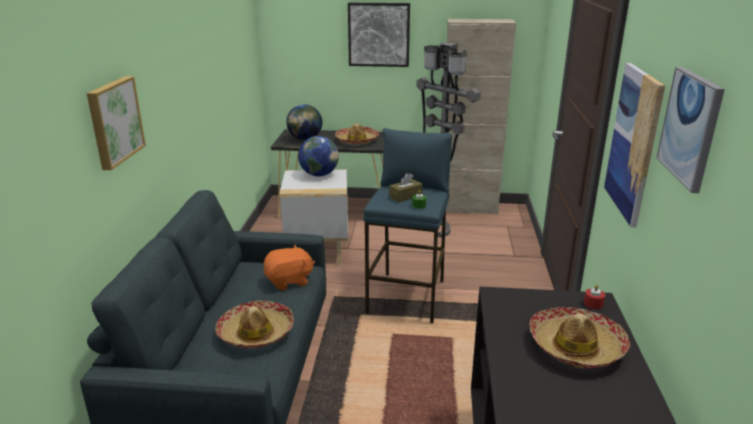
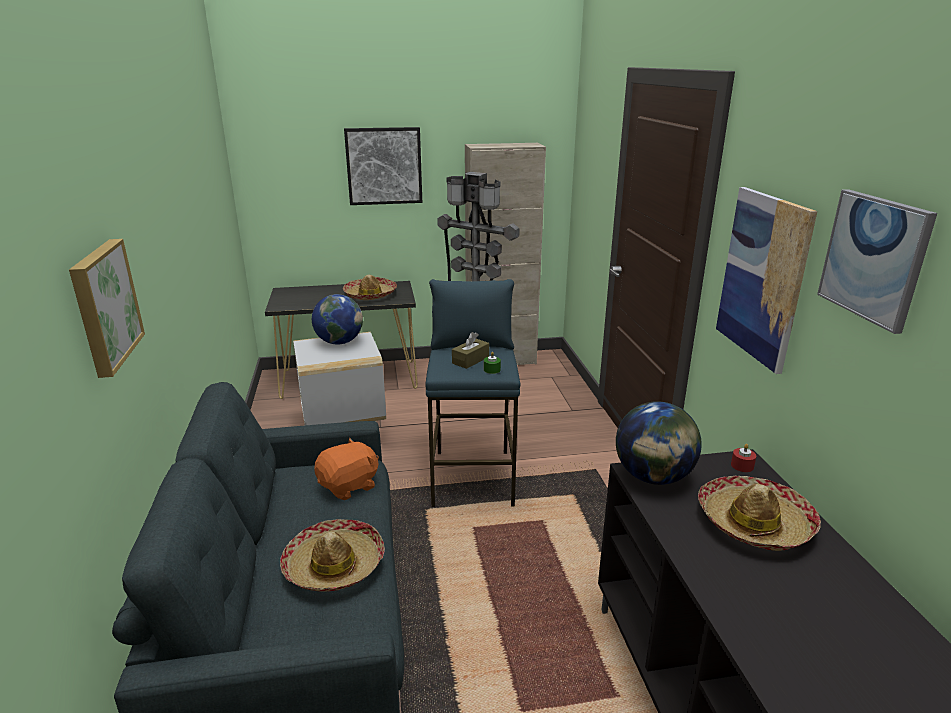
camera: 15 degrees left, 0 degrees up
(305, 139) = (305, 299): globe -> globe (653, 477)

